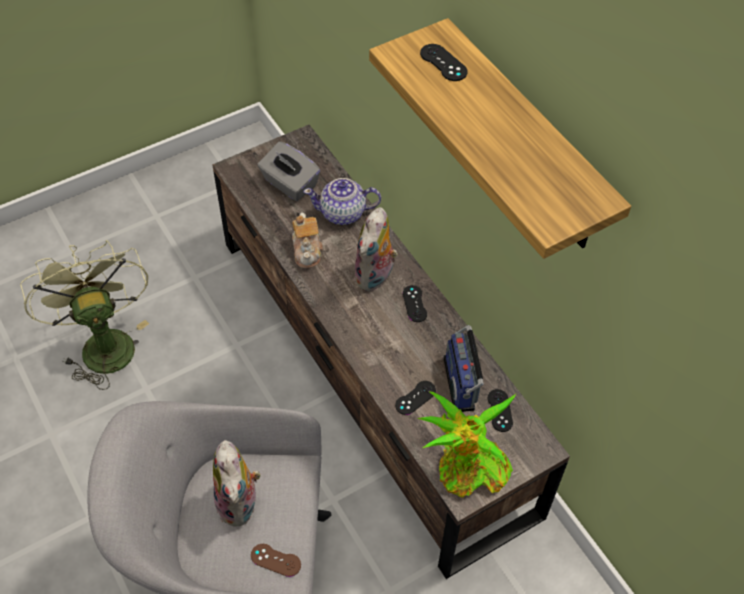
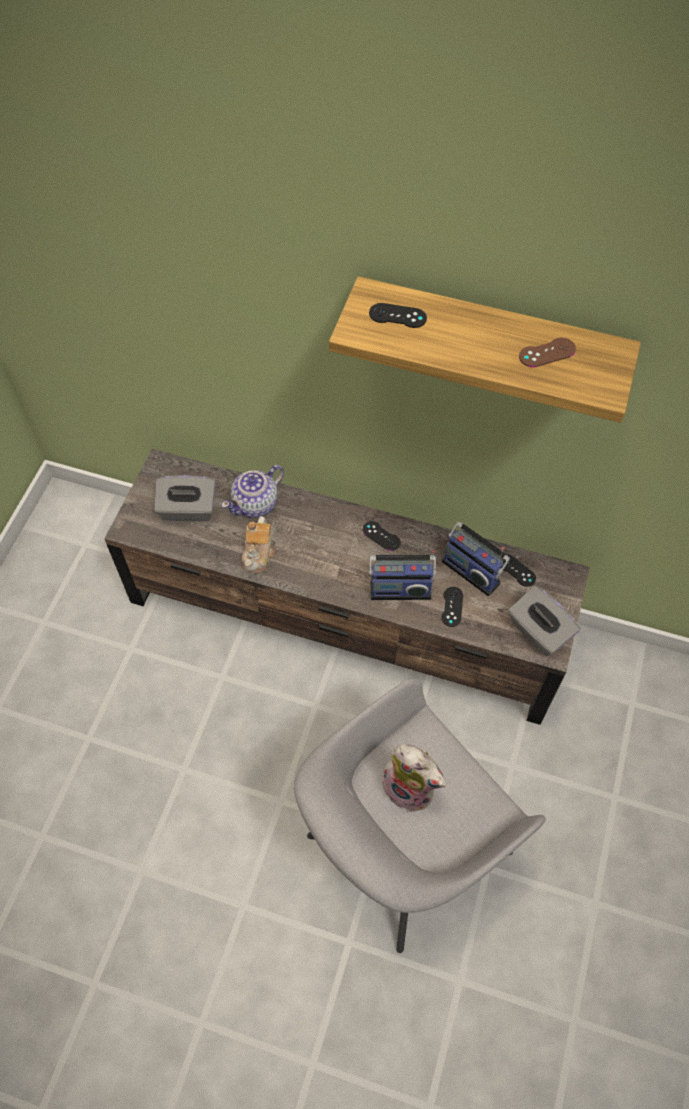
camera: 40 degrees left, 5 degrees up
(103, 342) = (108, 762): green fan -> none
(275, 560) = (478, 806): brown game controller -> brown game controller (547, 353)
(307, 250) = (259, 554): teapot -> teapot turned 60 degrees clockwise
(375, 277) = (332, 536): plush toy -> none
(388, 353) = (400, 588): none -> radio
(467, 471) = (538, 631): potted plant -> grey tissue box

